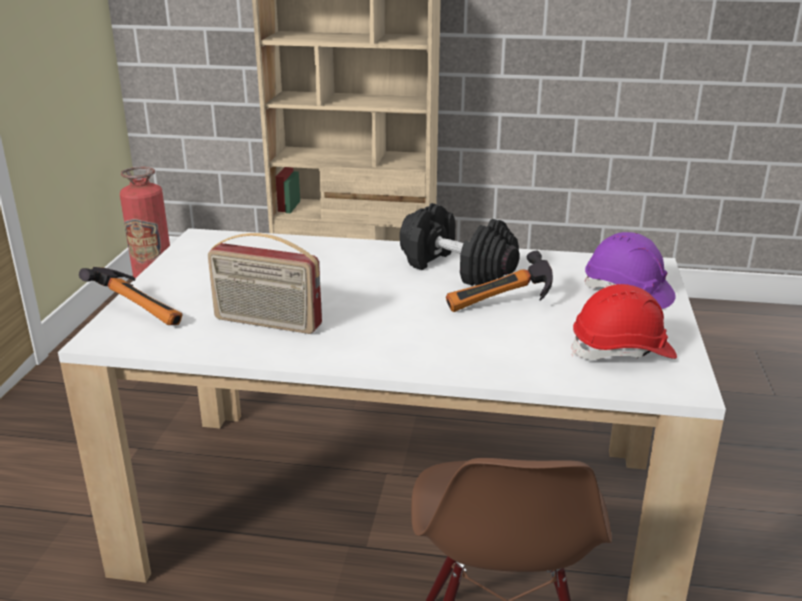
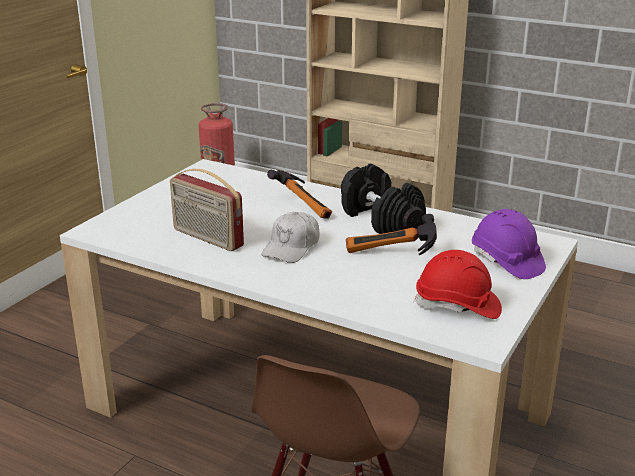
camera: 20 degrees right, 0 degrees up
(142, 311) = (130, 216): hammer -> hammer (305, 206)
(381, 316) = (292, 247): none -> white cap

